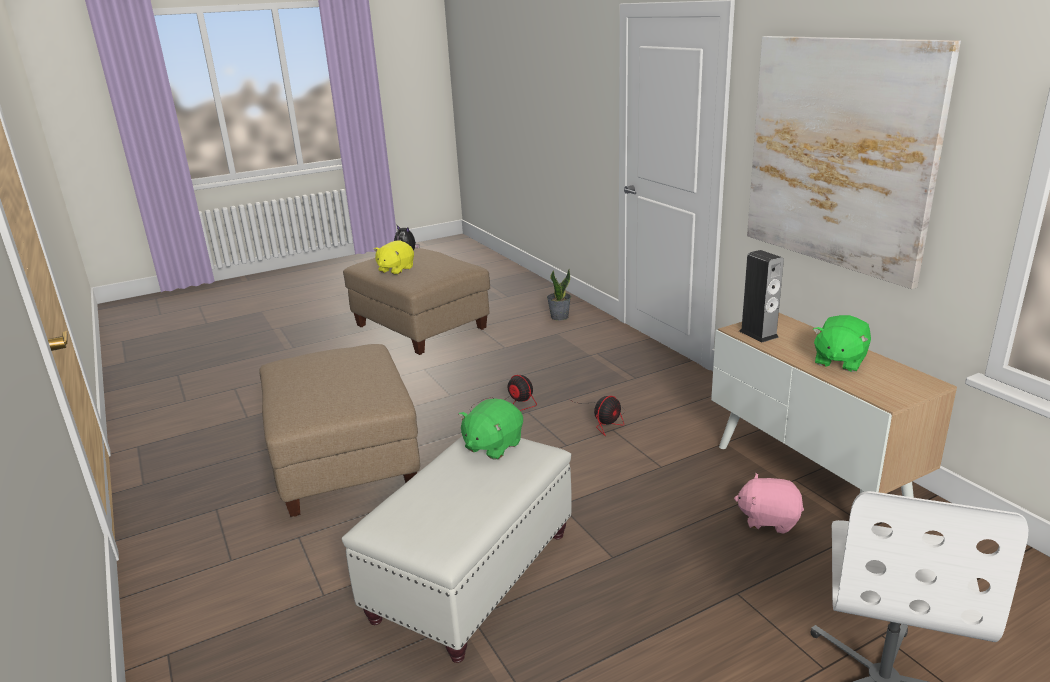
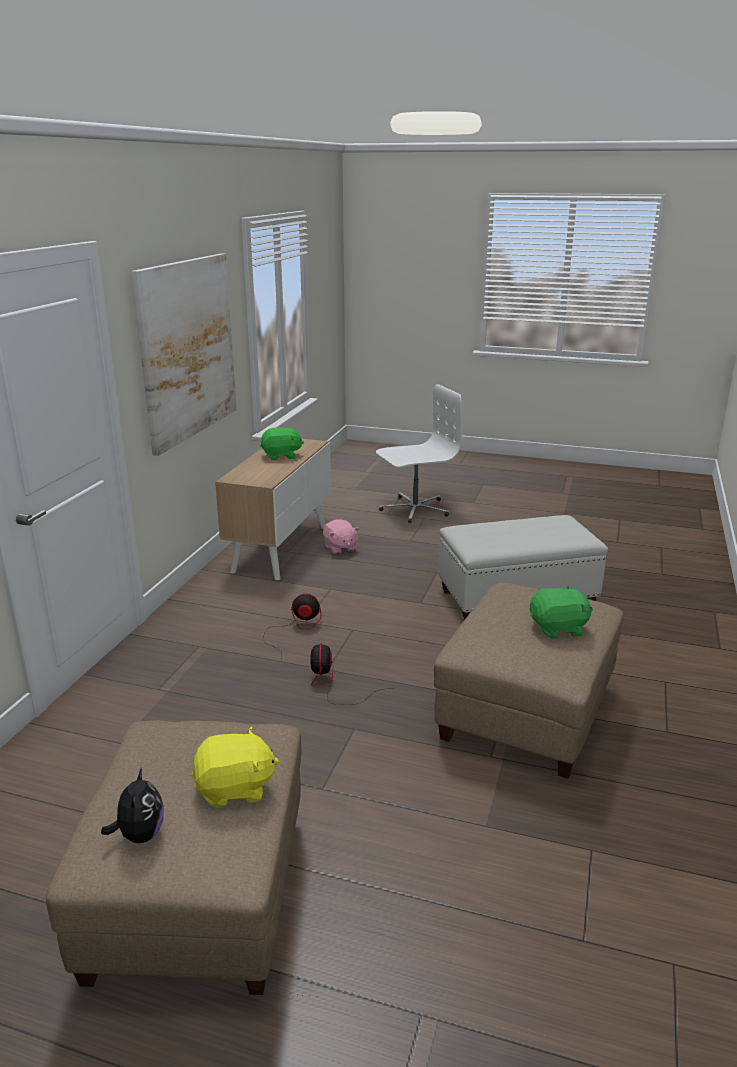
camera: 135 degrees left, 0 degrees up
(492, 446) = (479, 542): green plush toy -> green plush toy (558, 629)
(559, 317) = (54, 770): potted plant -> none
(758, 334) = (267, 477): speaker -> none

